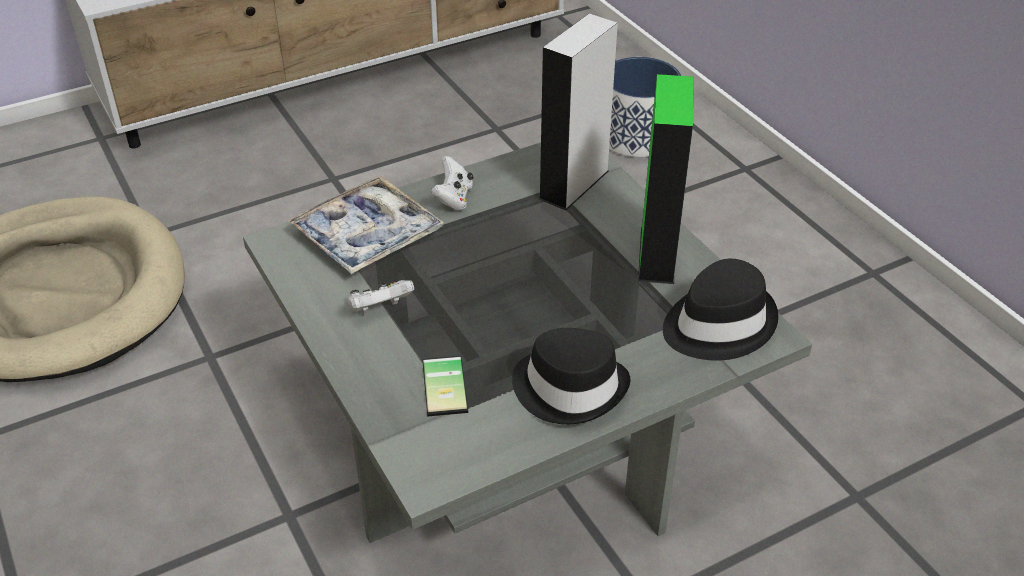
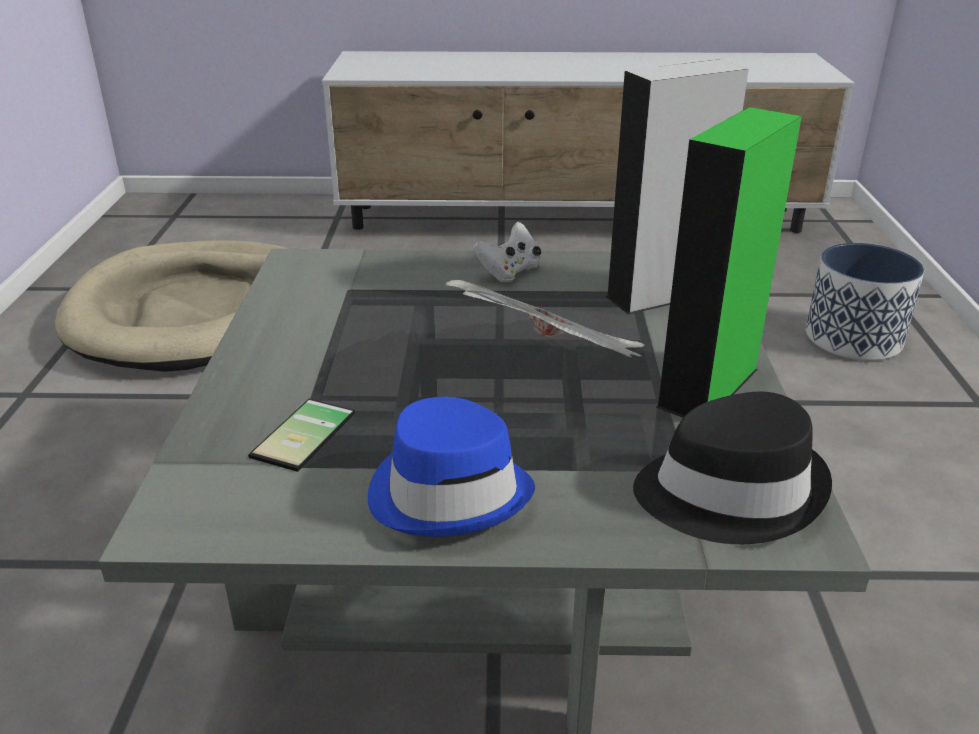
camera: 30 degrees right, 10 degrees down
(367, 236) = (385, 278): tray -> none
(380, 310) = (322, 341): white game controller -> none
(553, 273) = (552, 367): none -> newspaper
(570, 388) = (449, 492): black hat -> blue hat

